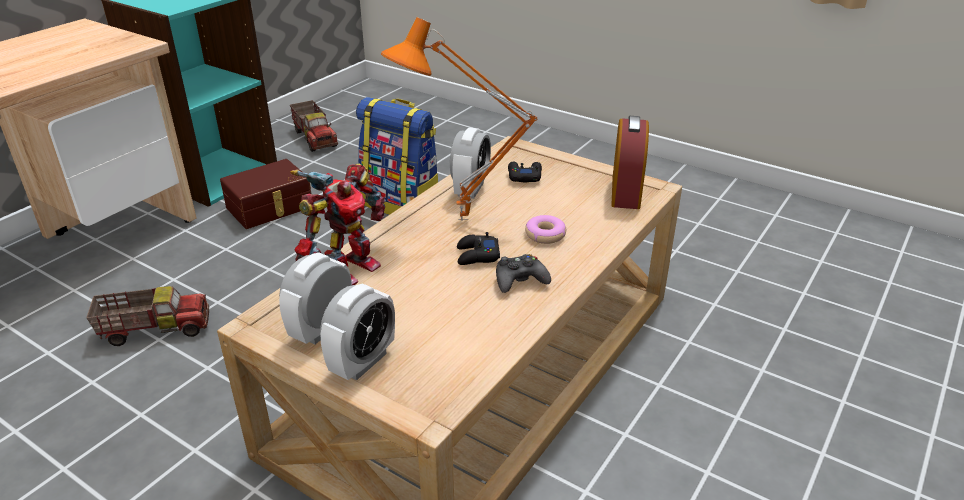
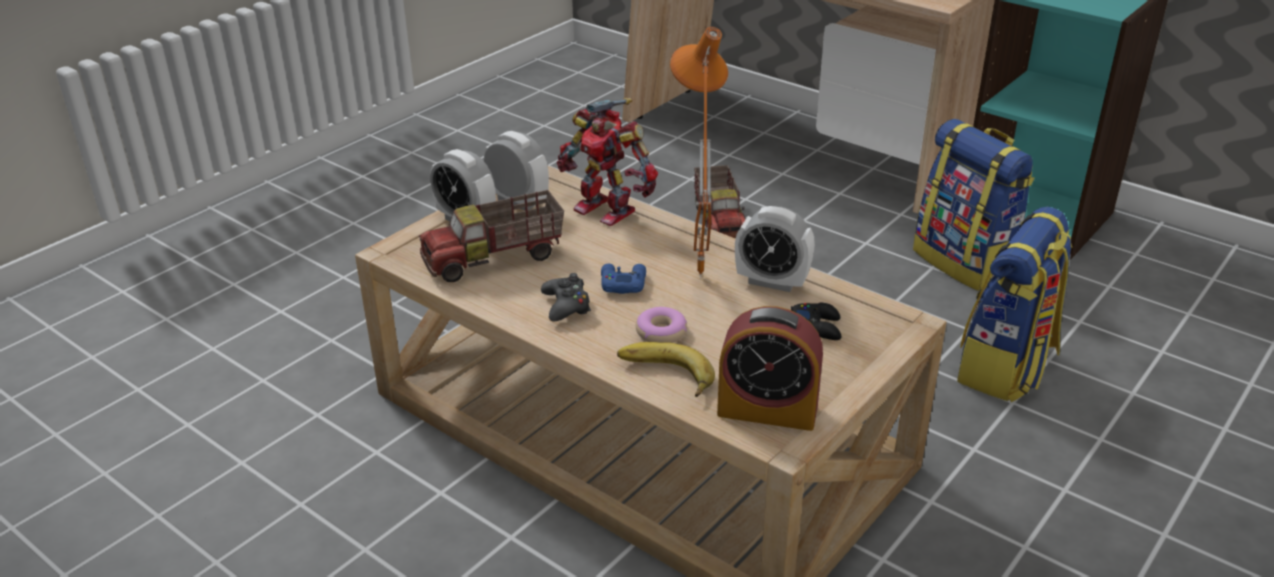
camera: 95 degrees right, 0 degrees up
(270, 208) = (965, 263): brown storage box -> backpack
(315, 138) = (1187, 283): toy truck -> toy truck (495, 259)
(477, 255) = (622, 283): black game controller -> blue game controller
(603, 229) = (664, 376): none -> banana

